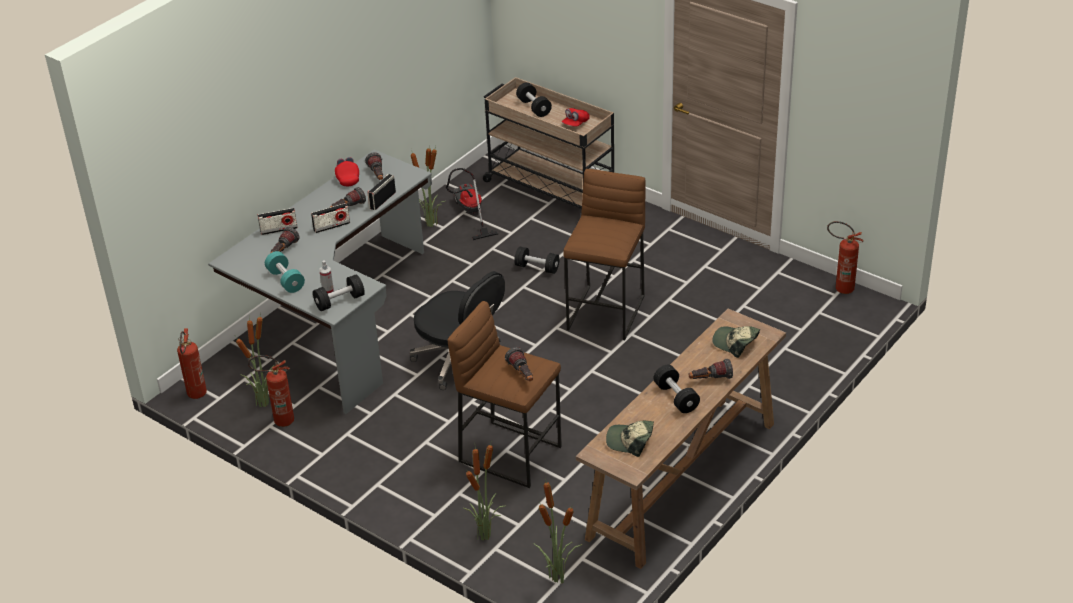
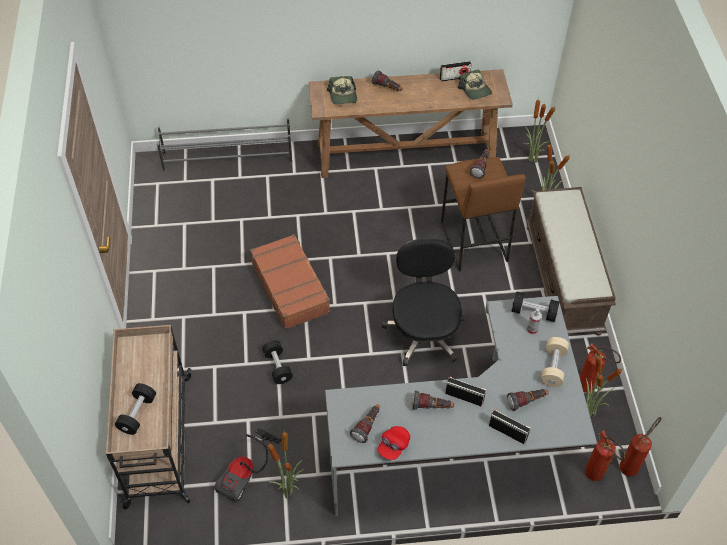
camera: 135 degrees left, 15 degrees up
(285, 280) = (553, 367): turquoise dumbbell -> beige dumbbell
(382, 200) = (396, 391): radio -> radio (454, 77)
(390, 485) = (563, 279): none -> brown bench
(575, 124) = (141, 361): red cap -> none
(607, 313) = (291, 287): brown stool -> brown suitcase
(676, 397) = (419, 93): black dumbbell -> none
(821, 353) = (228, 158): none -> grey shoe rack
(839, 288) = (147, 185): fire extinguisher -> fire extinguisher (597, 476)

